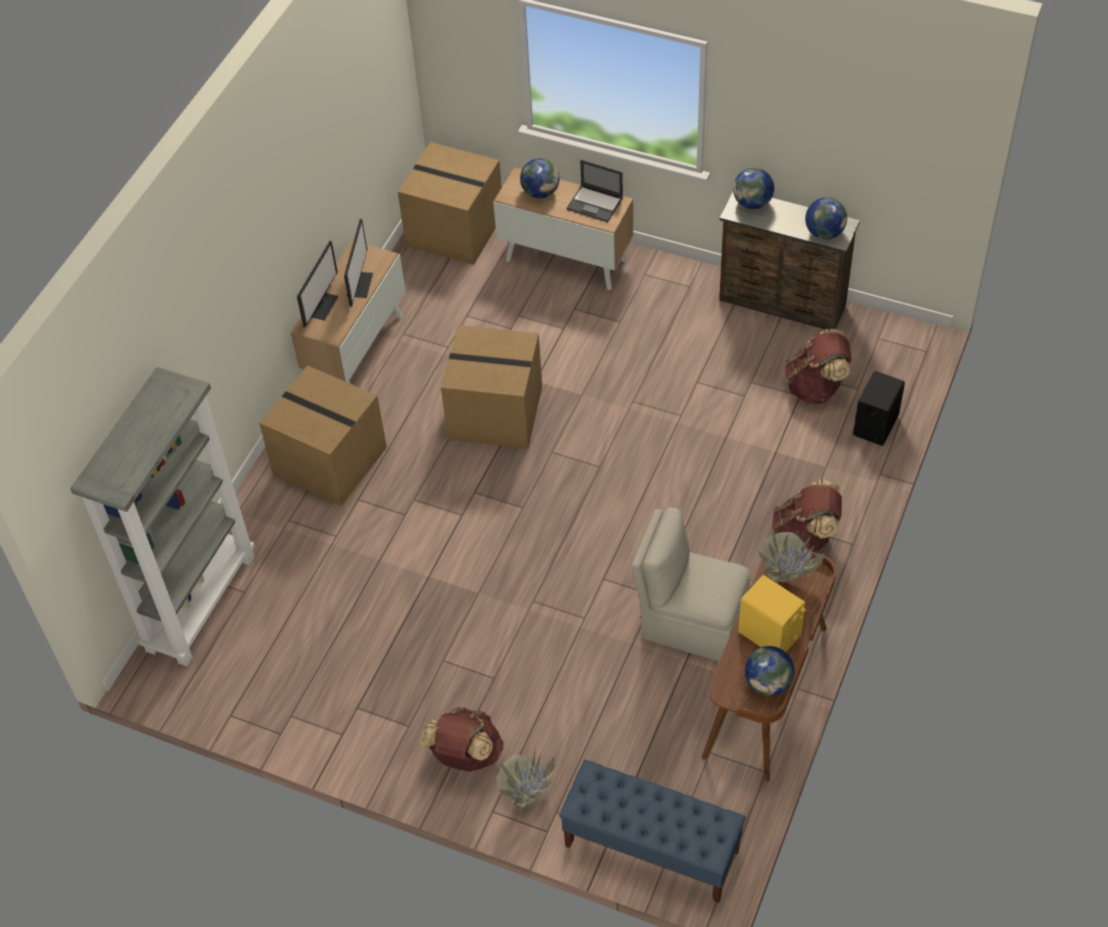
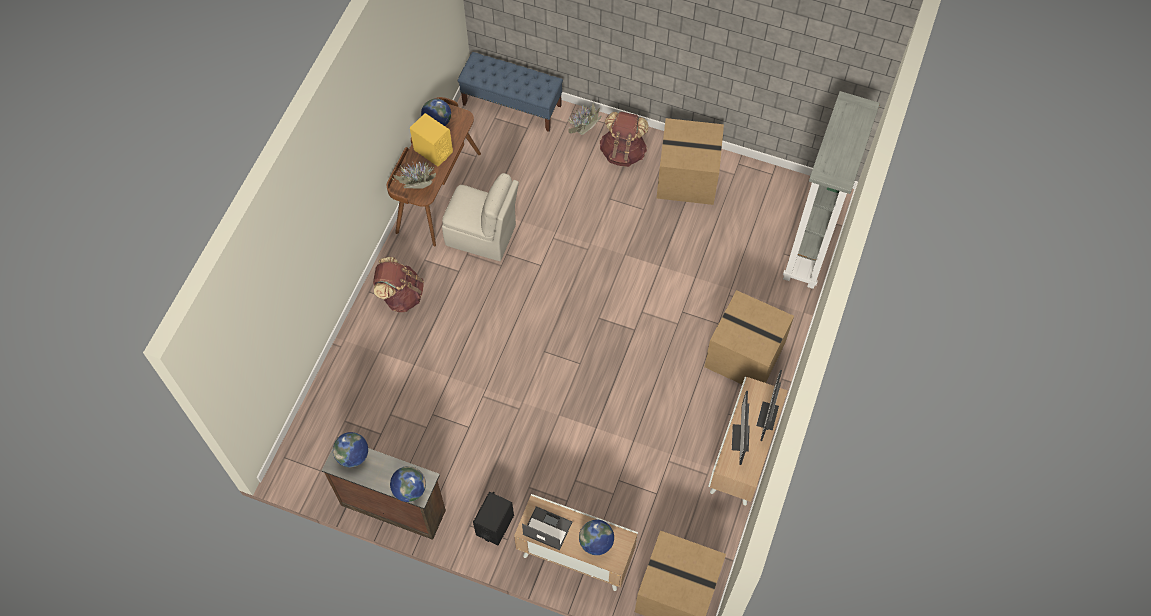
camera: 175 degrees right, 10 degrees up
(494, 413) = (626, 397): cardboard box -> cardboard box (688, 177)
(816, 387) = (376, 422): brown backpack -> none
(875, 426) = (336, 387): black speaker -> black speaker (495, 525)

